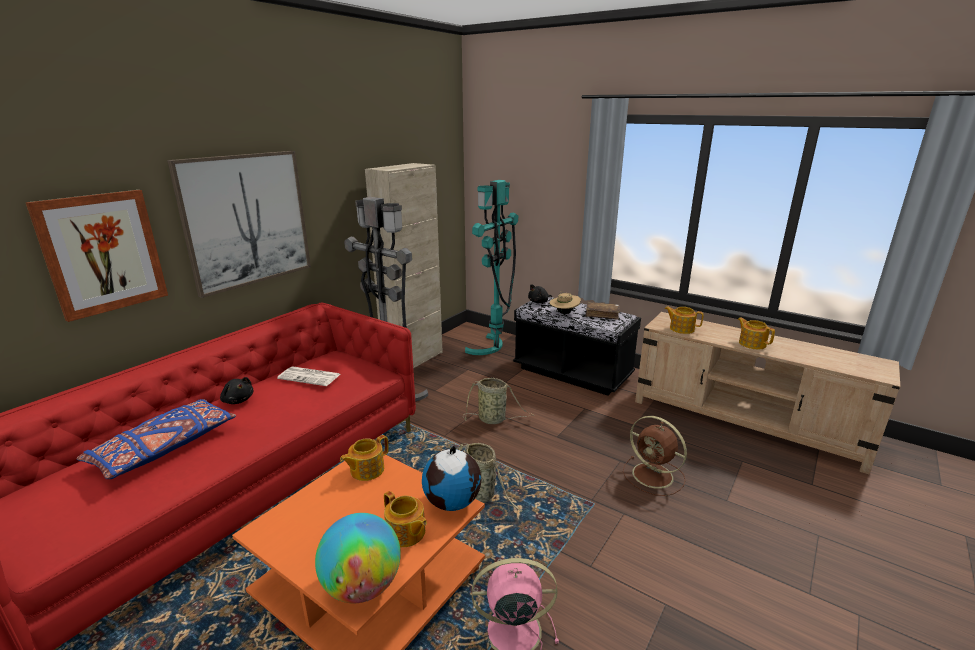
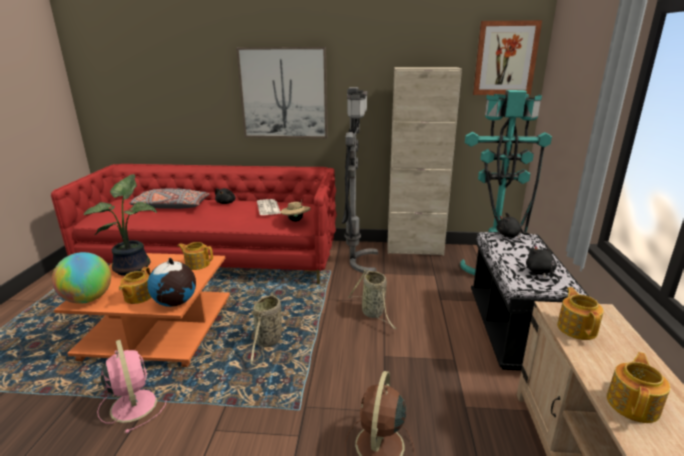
camera: 60 degrees right, 0 degrees up
(103, 253) = (198, 97): picture -> picture (505, 58)
(164, 448) = (171, 207): blue pillow -> grey pillow
(308, 528) = (134, 268): none -> potted plant
(564, 313) = (504, 253): beige hat -> beige hat (296, 220)
(602, 314) = (540, 272): brown book -> black plush toy

